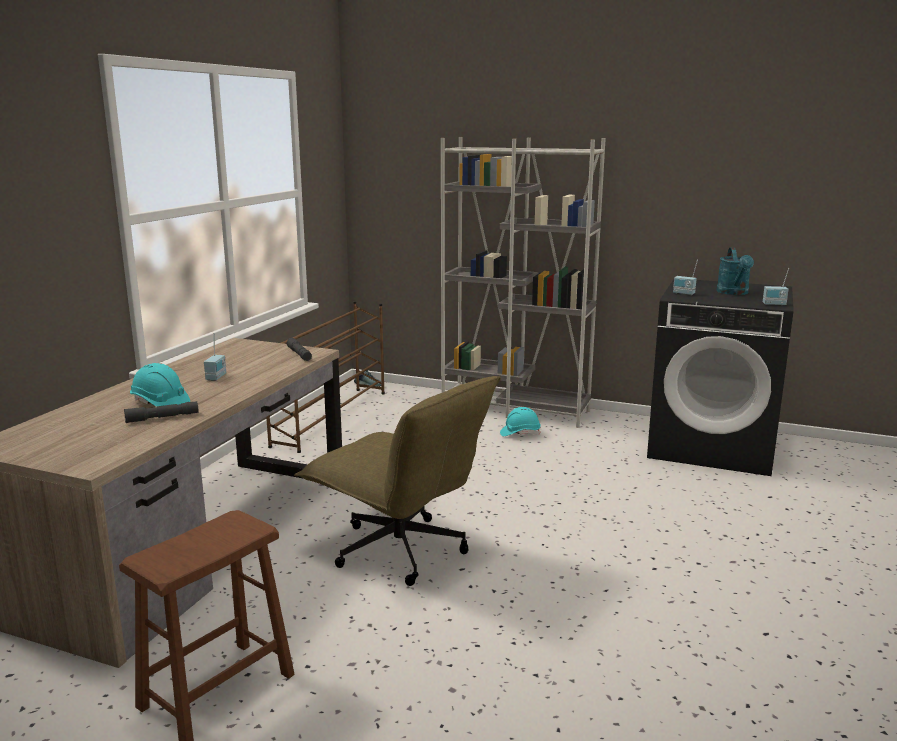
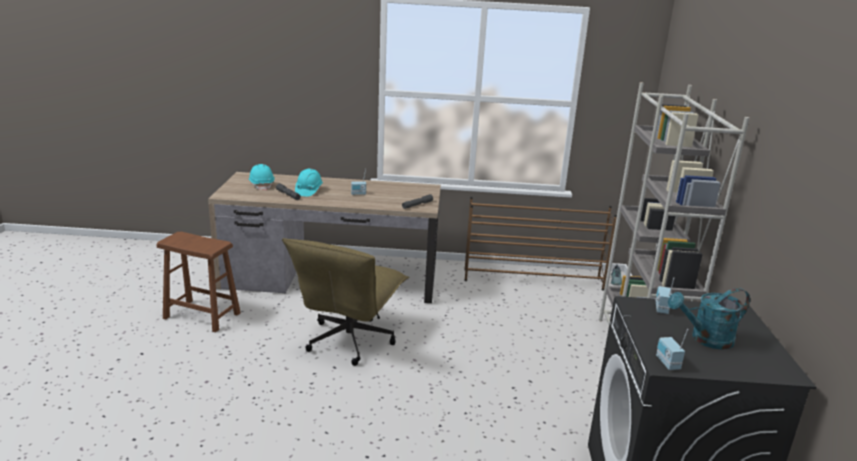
camera: 70 degrees right, 5 degrees up
(520, 433) = (581, 365): turquoise hard hat -> turquoise hard hat (261, 185)

